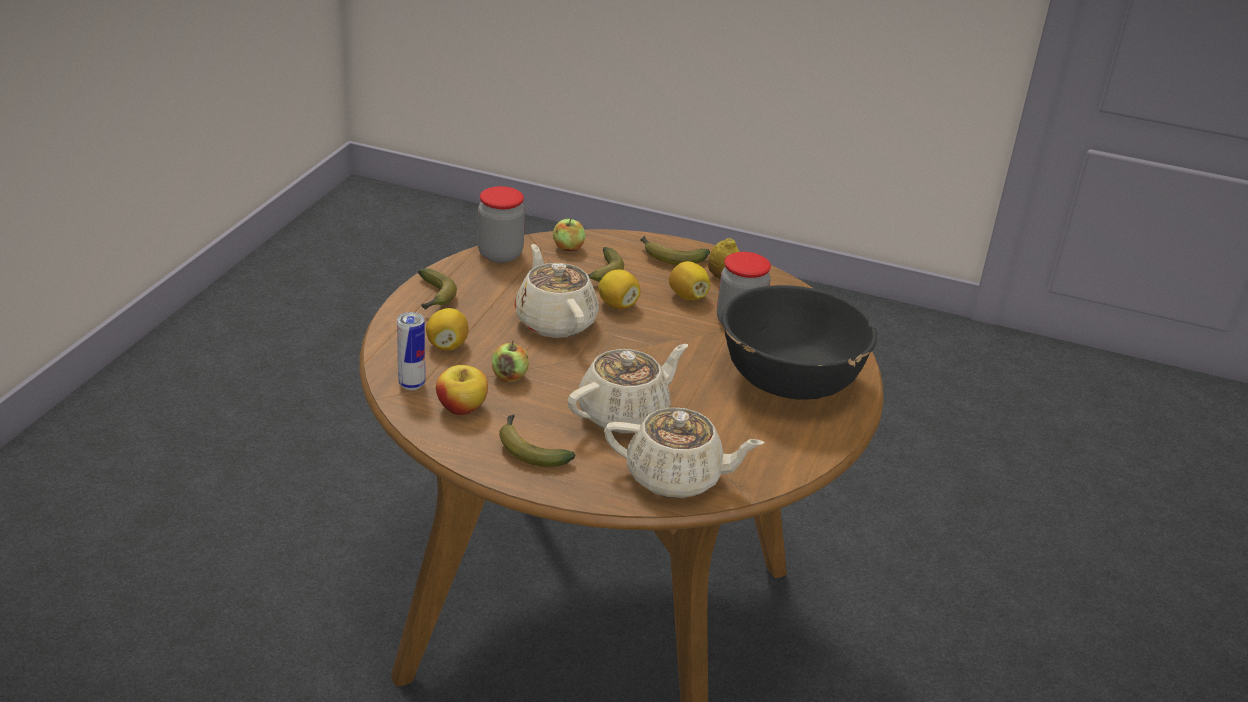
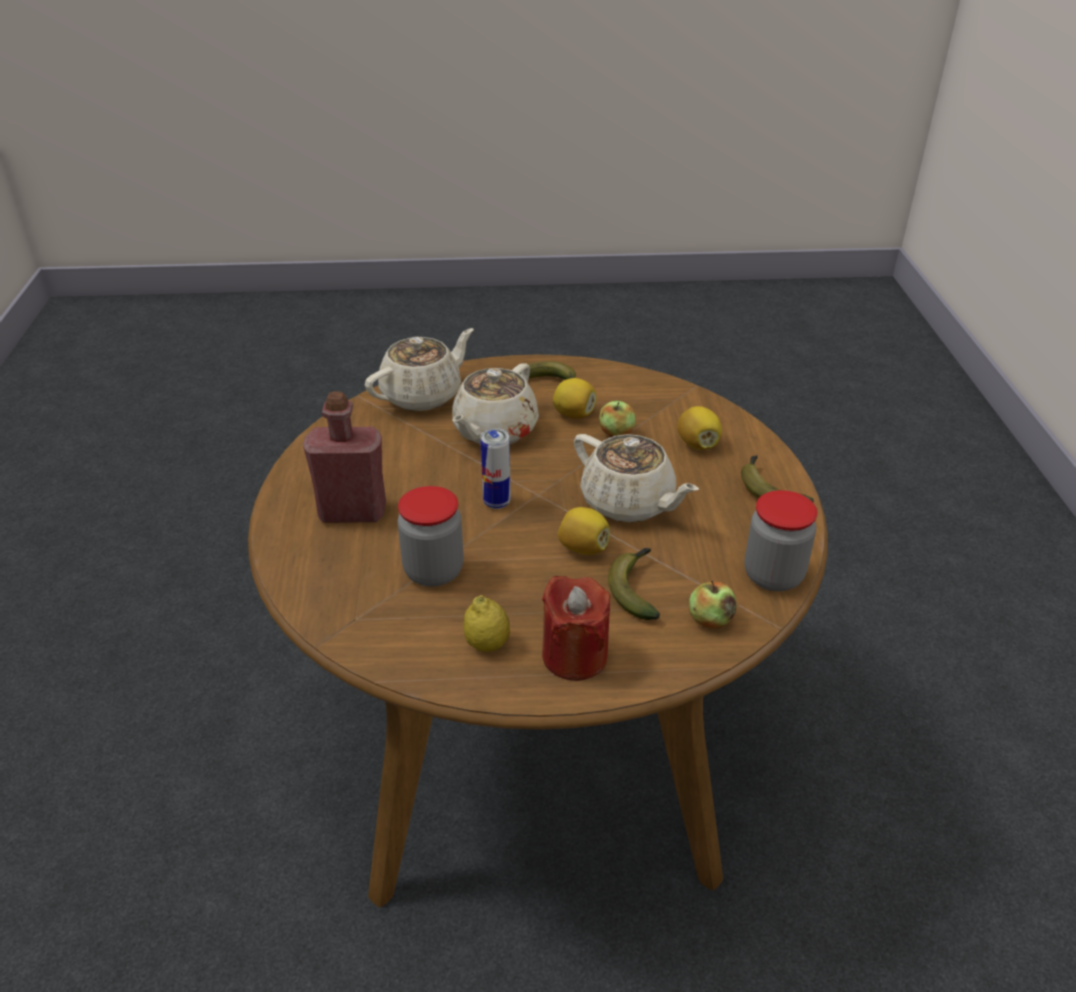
camera: 160 degrees right, 5 degrees up
(411, 384) = (685, 402): can -> can (497, 502)
(461, 407) = (627, 397): apple -> none
(669, 257) = (574, 656): banana -> red candle
(676, 478) = (423, 395): beige teapot -> beige teapot turned 150 degrees clockwise
(688, 296) = (512, 591): lemon -> lemon (574, 414)
(790, 381) = (352, 512): black bowl -> red bottle

